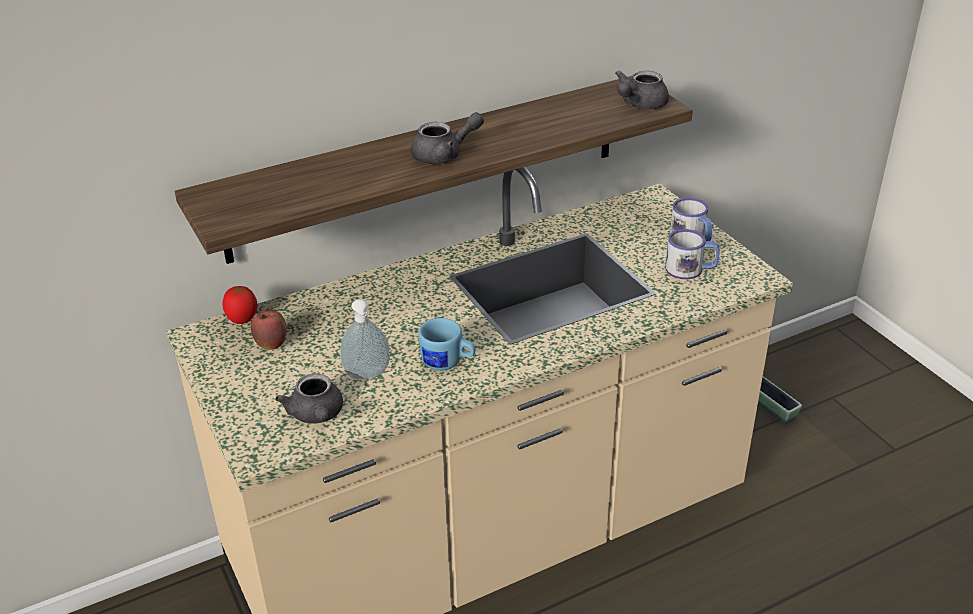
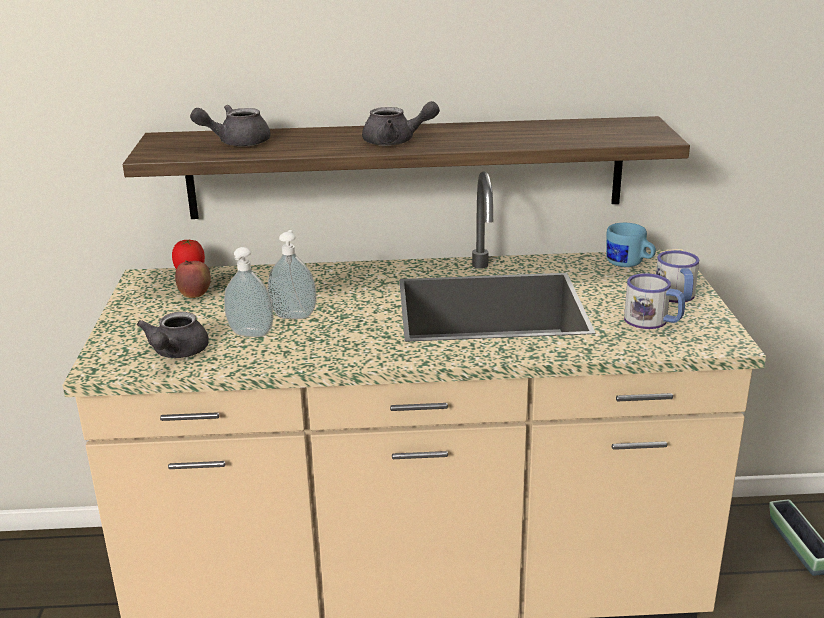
camera: 25 degrees right, 10 degrees down
(388, 342) = (294, 315): none -> soap dispenser
(448, 363) = (331, 342): blue mug -> blue mug (629, 264)
(639, 105) = (634, 134): grey teapot -> grey teapot (236, 143)

